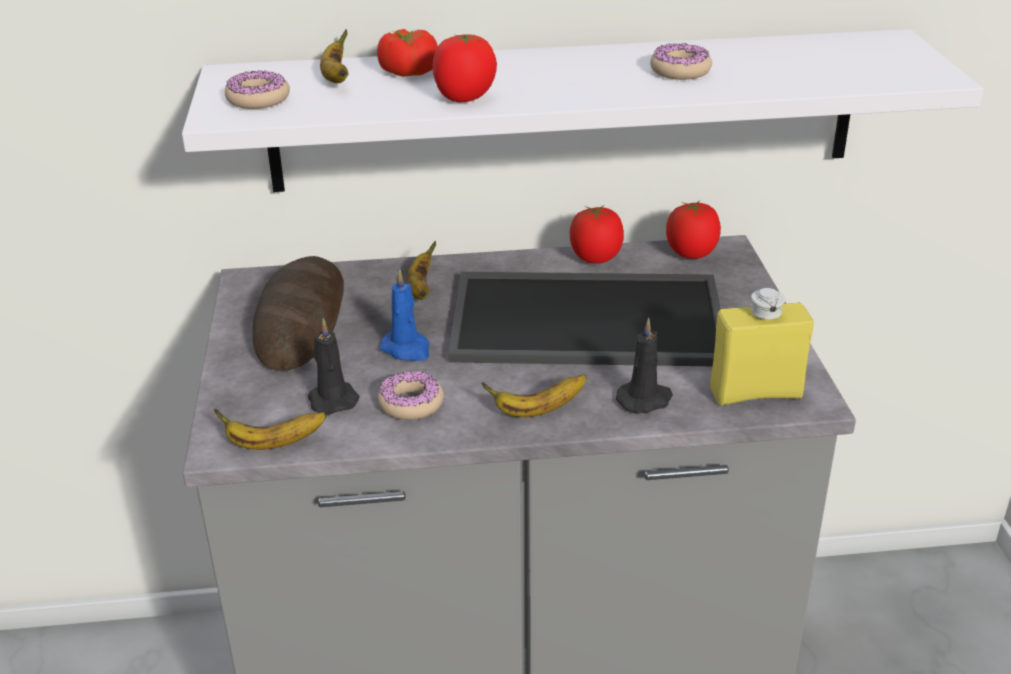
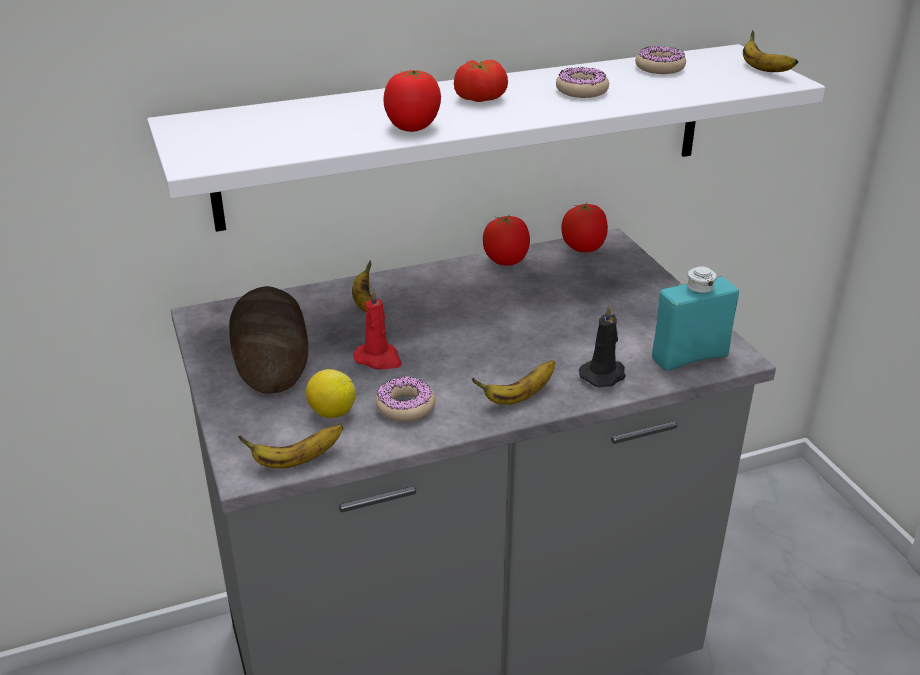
camera: 15 degrees left, 0 degrees up
(258, 99) = (223, 144): donut -> donut (659, 68)
(332, 399) = (331, 412): black candle -> lemon
(336, 78) = (284, 120): banana -> banana (763, 69)
(407, 349) = (379, 359): blue candle -> red candle
(409, 71) = (347, 109): tomato -> tomato (479, 97)
(590, 318) = (525, 312): tray -> none
(755, 393) = (689, 357): yellow bottle -> turquoise bottle

